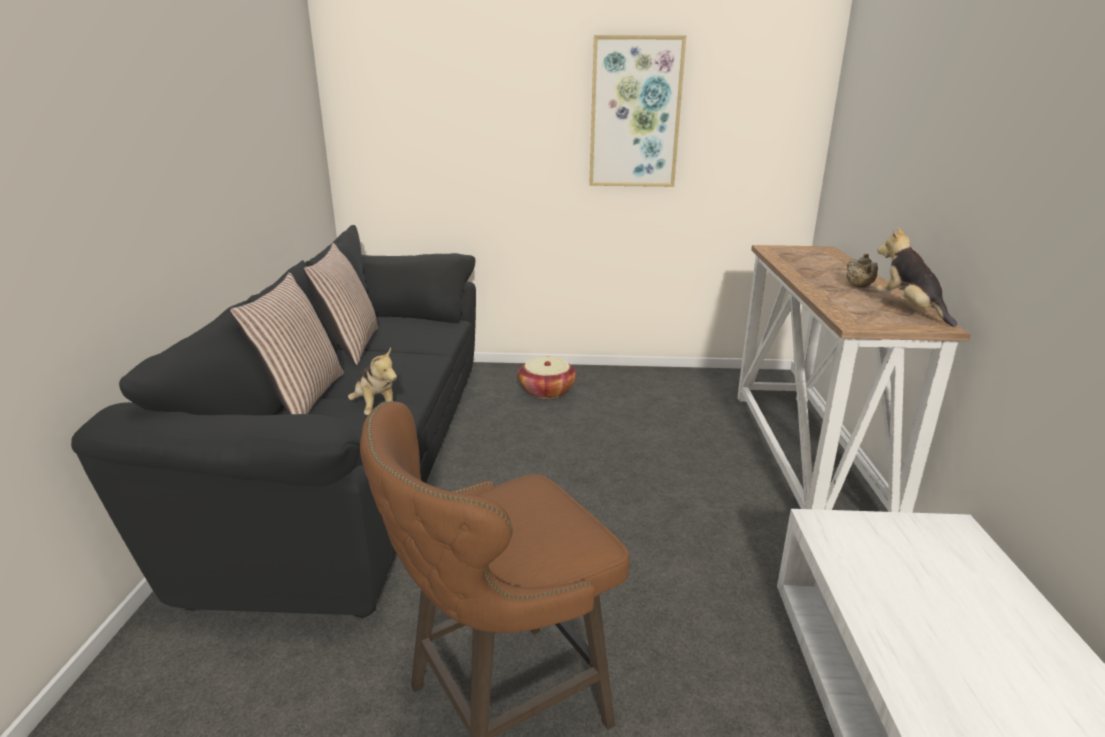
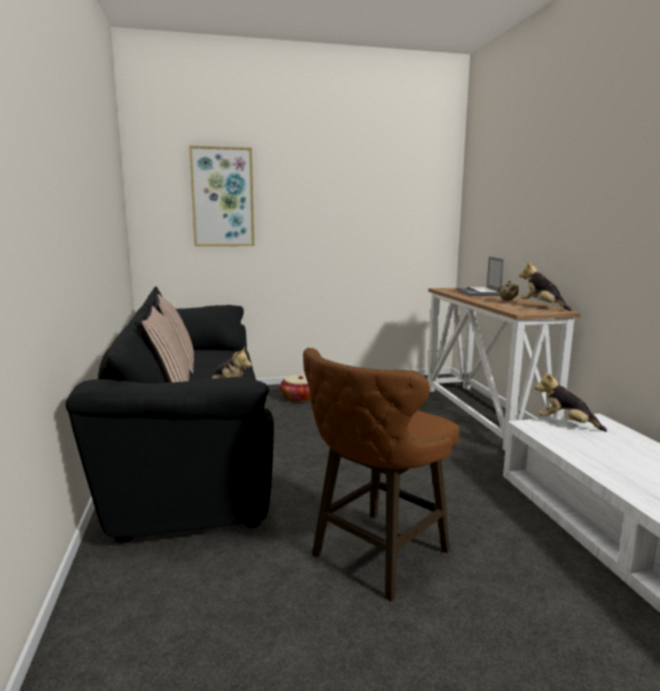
camera: 15 degrees left, 10 degrees down
(635, 113) = (344, 210): picture -> picture (222, 197)
(826, 262) = (479, 293): none -> laptop
(892, 532) = (566, 424): none -> plush toy

